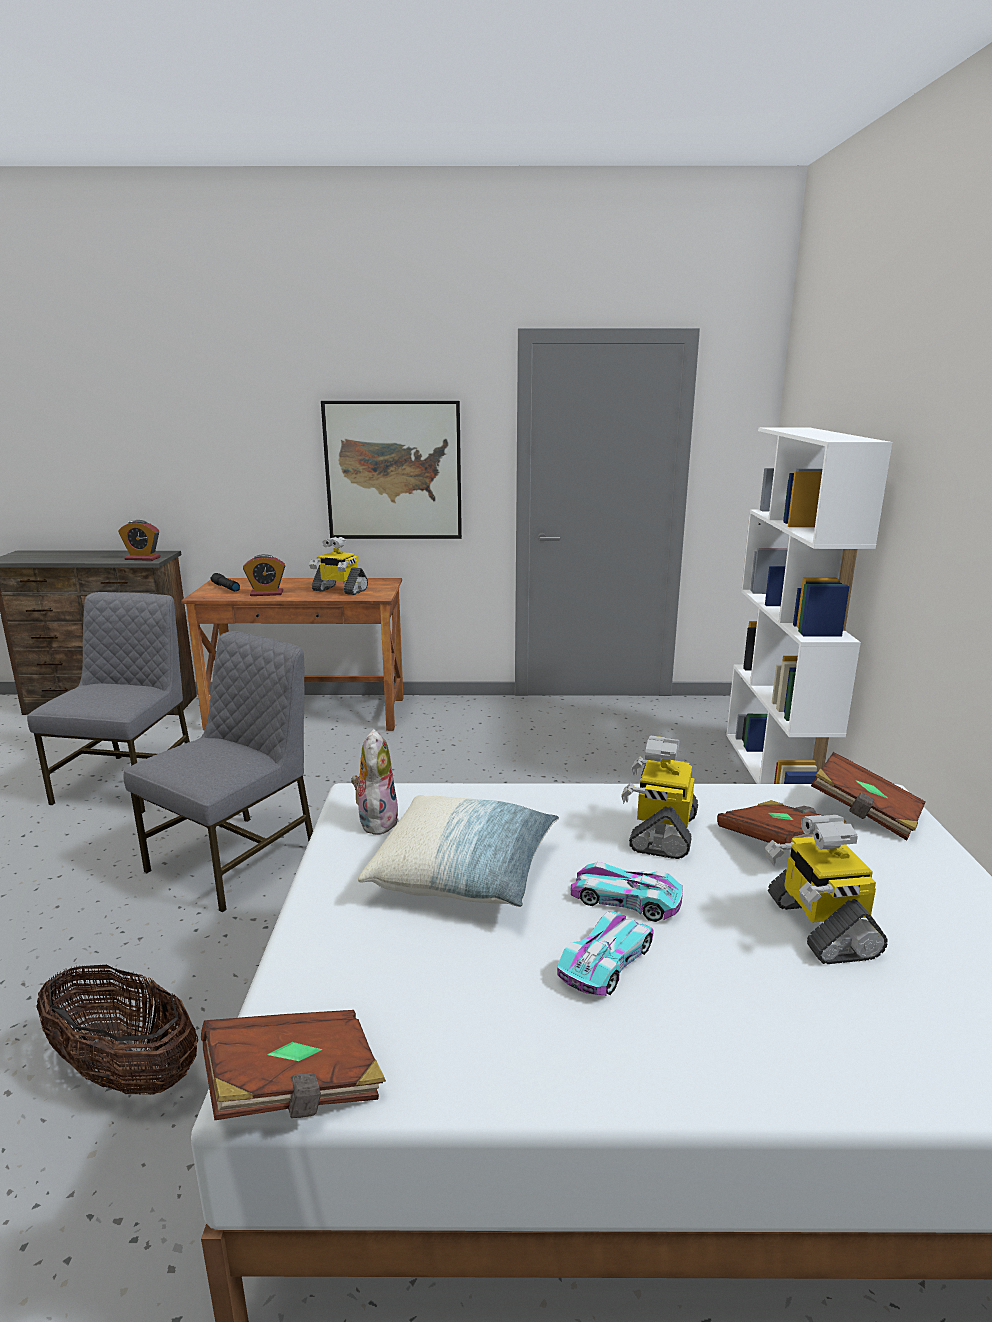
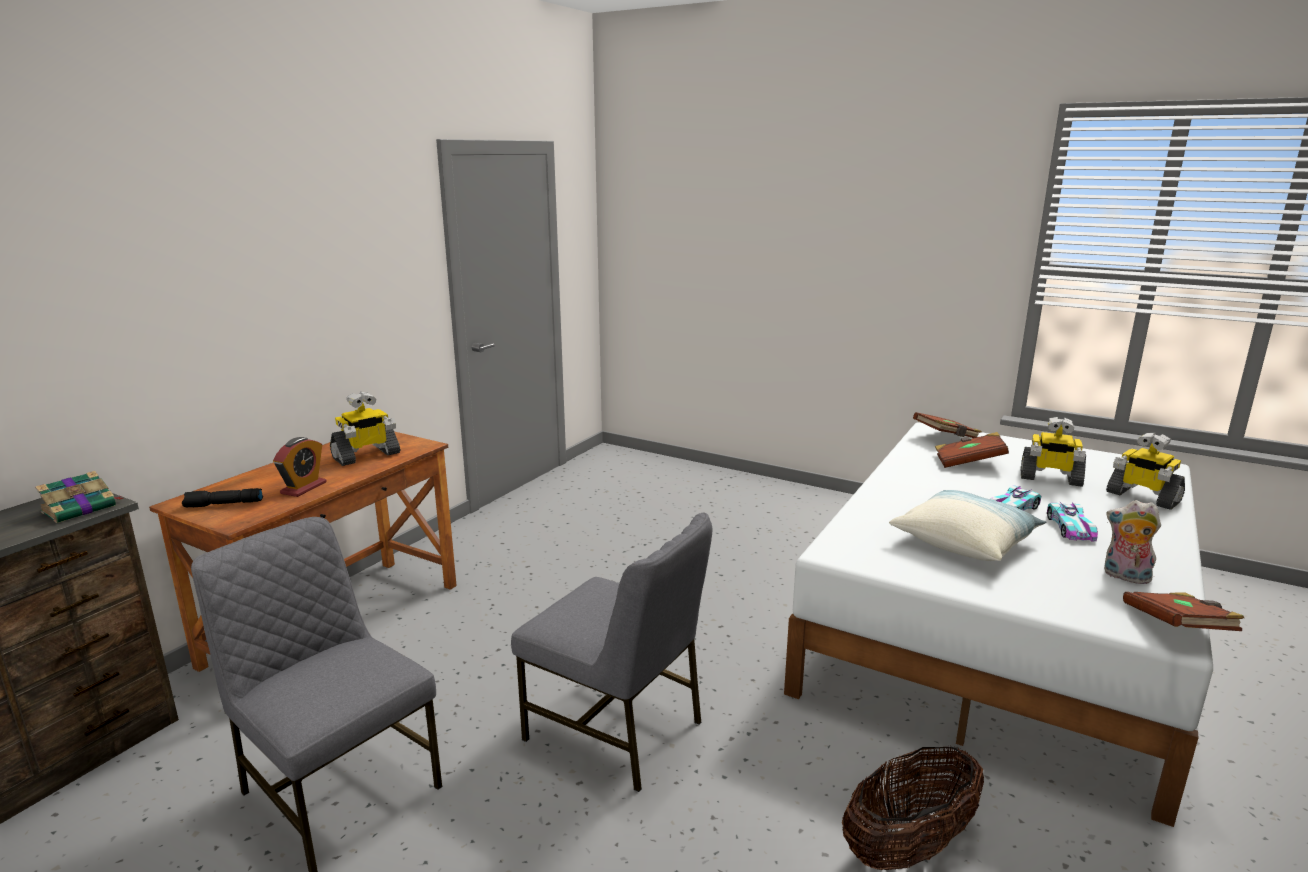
camera: 60 degrees left, 0 degrees up
(142, 558) = (81, 508): alarm clock -> book
(237, 859) = (617, 730): grey chair -> grey chair turned 150 degrees clockwise
(376, 820) = (877, 554): plush toy -> plush toy (1124, 577)
(393, 471) = (347, 305): picture -> none
(606, 961) = (1070, 528): toy car -> toy car turned 150 degrees counterclockwise
(661, 832) = (941, 482): toy robot -> toy robot (1142, 497)
(775, 773) = (718, 475): white bookcase -> none

